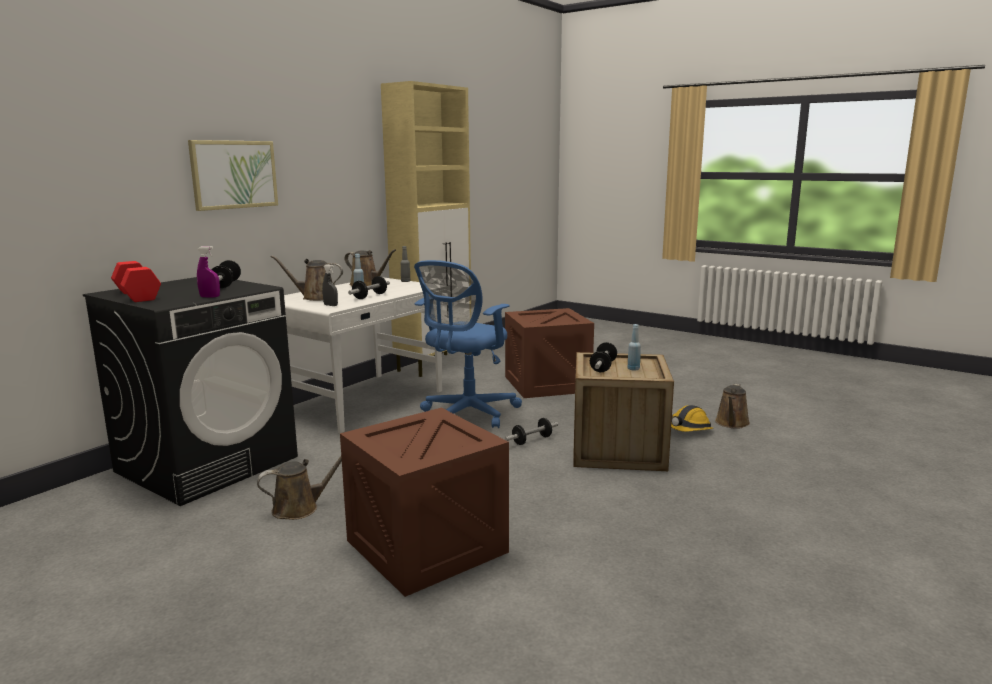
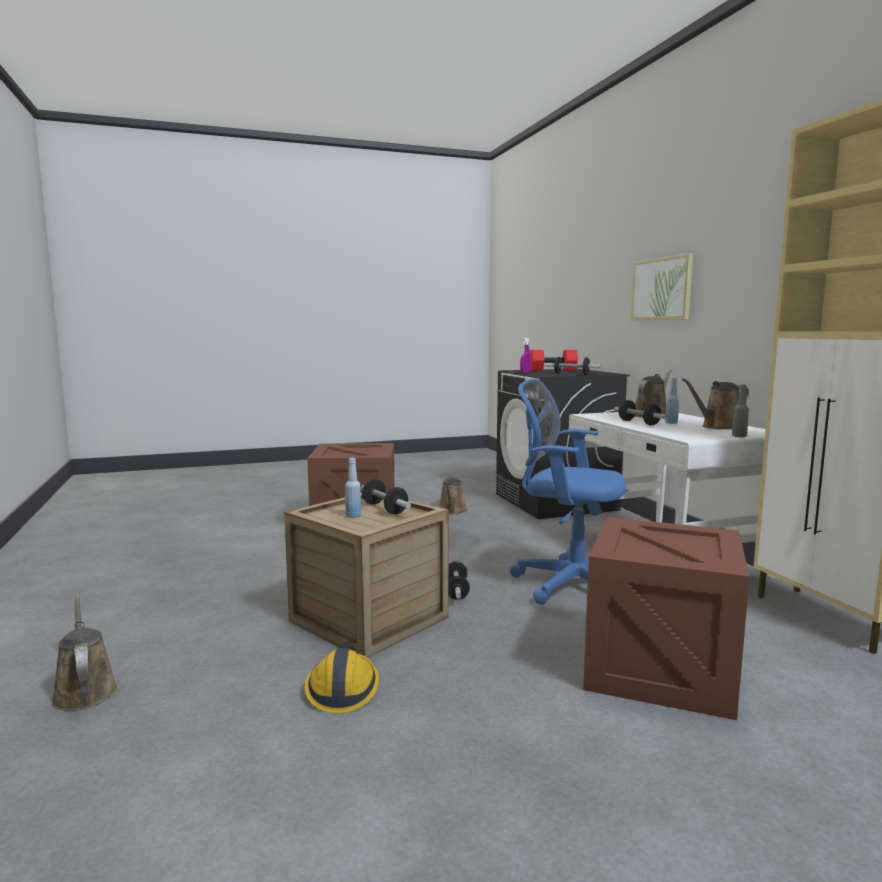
camera: 125 degrees right, 5 degrees down
(330, 305) = (604, 415): grey spray bottle -> none
(467, 415) = (569, 584): blue office chair -> blue office chair turned 45 degrees counterclockwise
(731, 423) = (299, 742): brown watering can -> brown watering can (84, 691)

